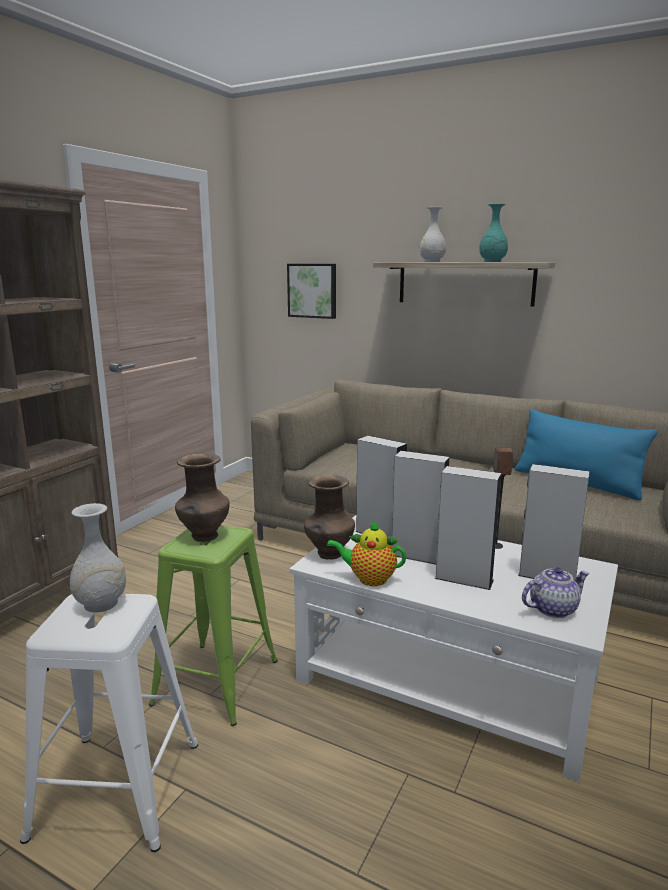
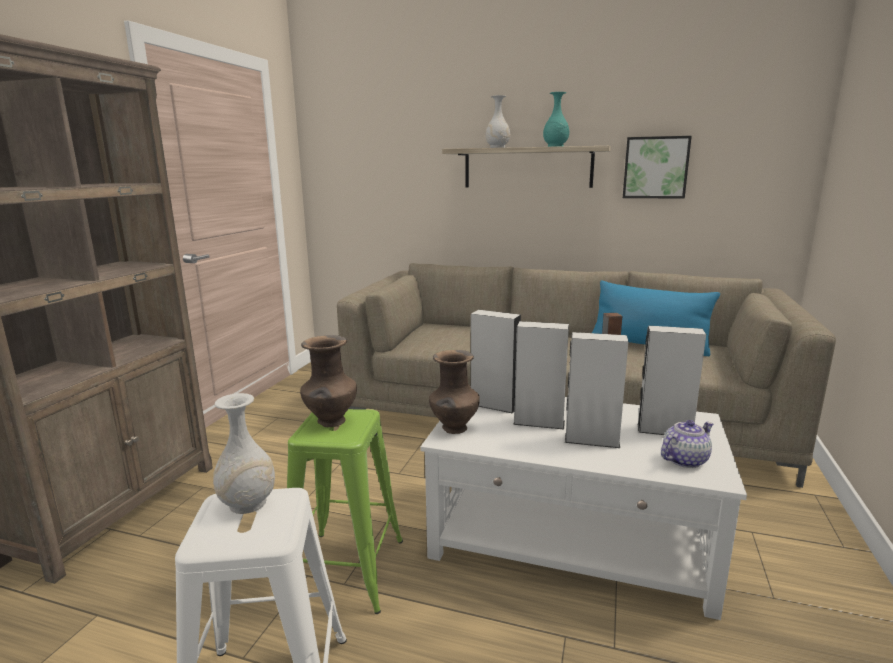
camera: 10 degrees left, 0 degrees up
(313, 290) = (378, 179): picture -> picture (655, 167)
(369, 579) = (503, 449): teapot -> none

